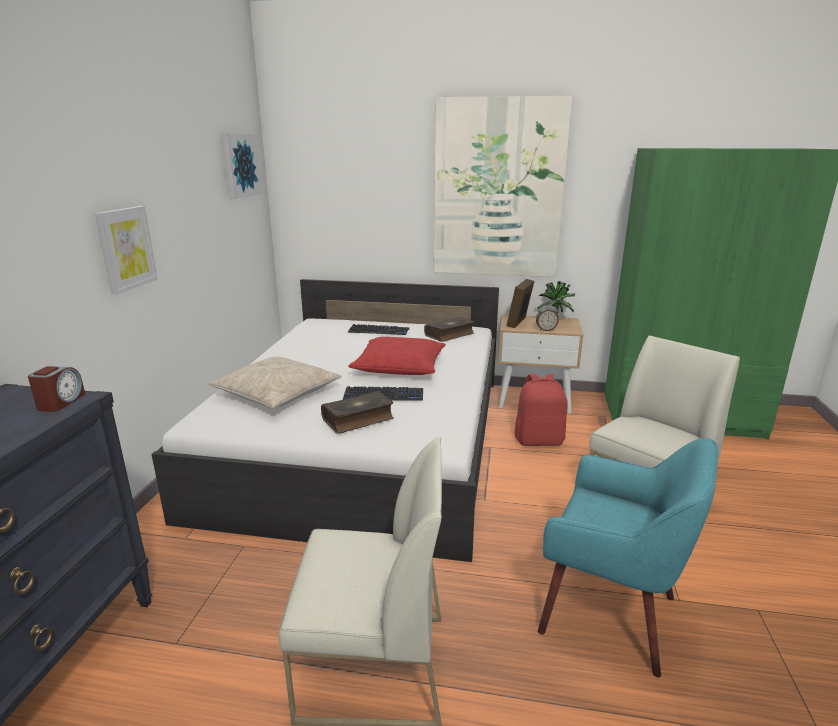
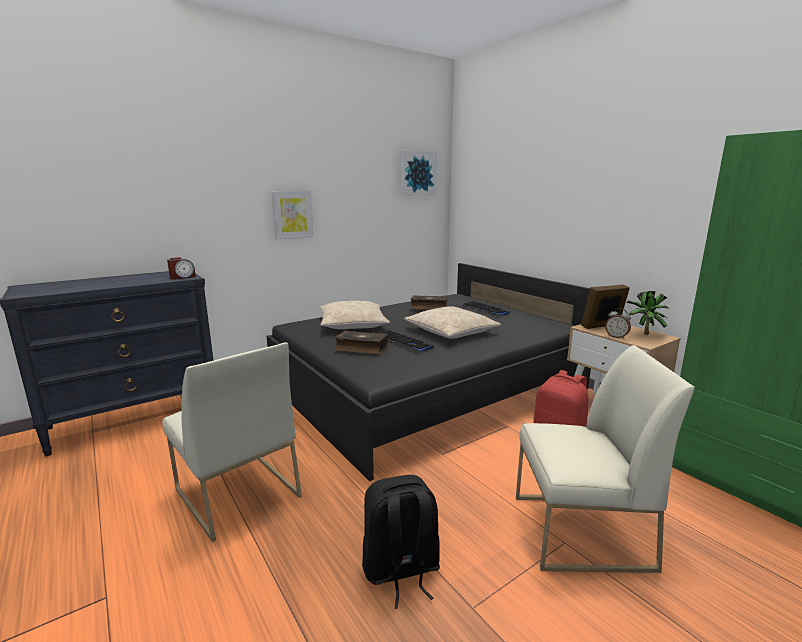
camera: 45 degrees right, 5 degrees down
(366, 440) = (427, 386): white bed -> black bed
(399, 367) = (451, 332): red pillow -> beige pillow
(450, 335) = (535, 324): book -> book (428, 307)
(498, 190) = (609, 193): picture -> none
(610, 613) = (401, 571): turquoise armchair -> black backpack

